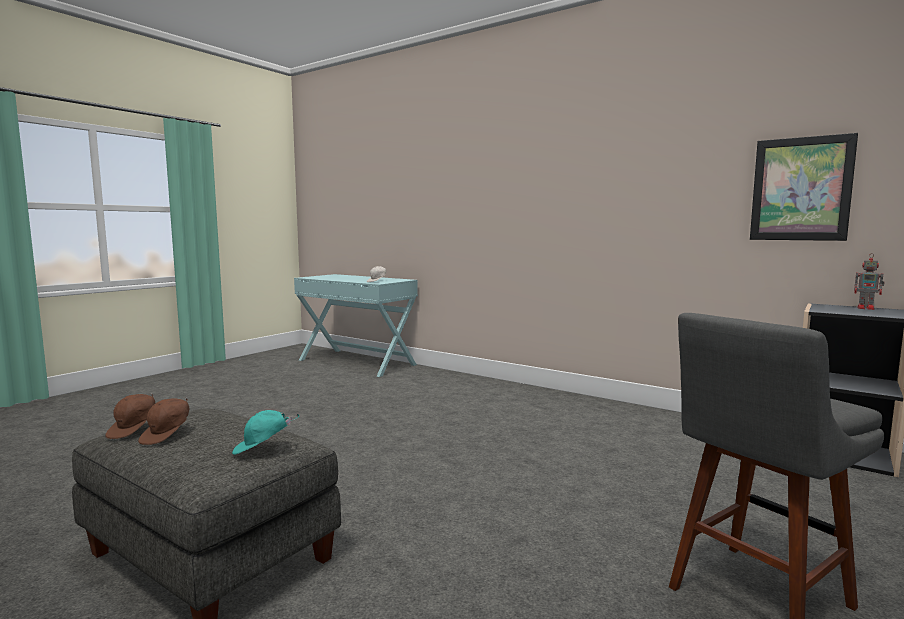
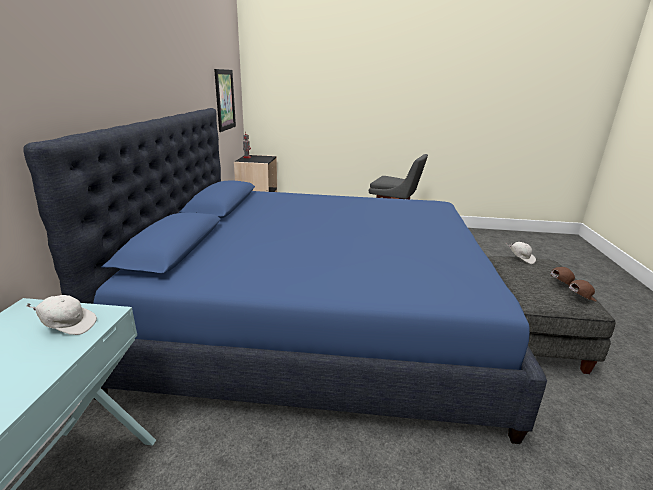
camera: 120 degrees left, 15 degrees up
(262, 448) = (521, 258): turquoise cap -> white cap
(448, 432) = (318, 317): none -> blue bed

